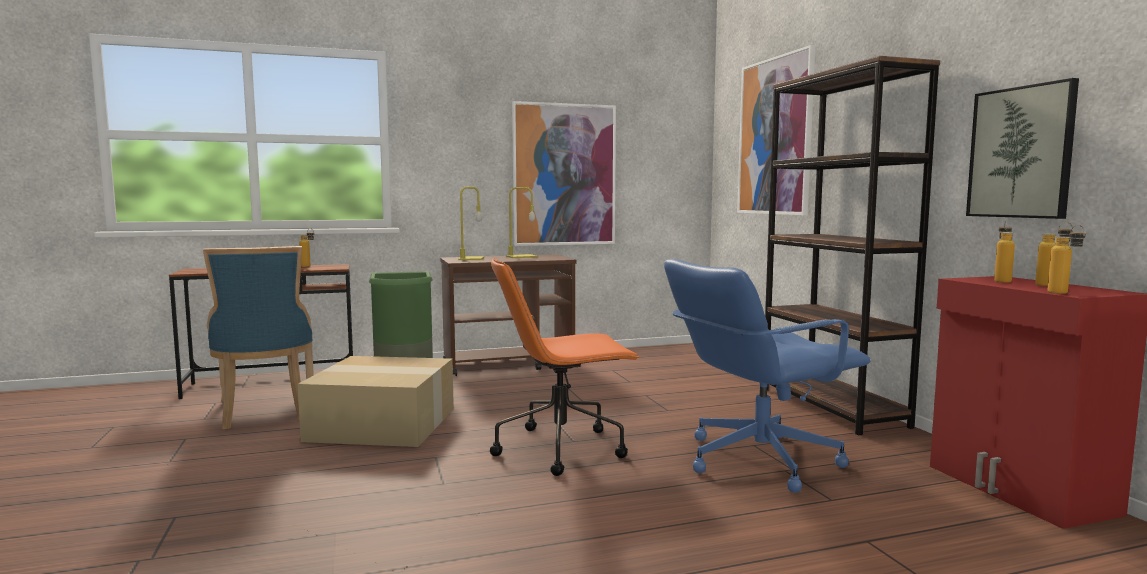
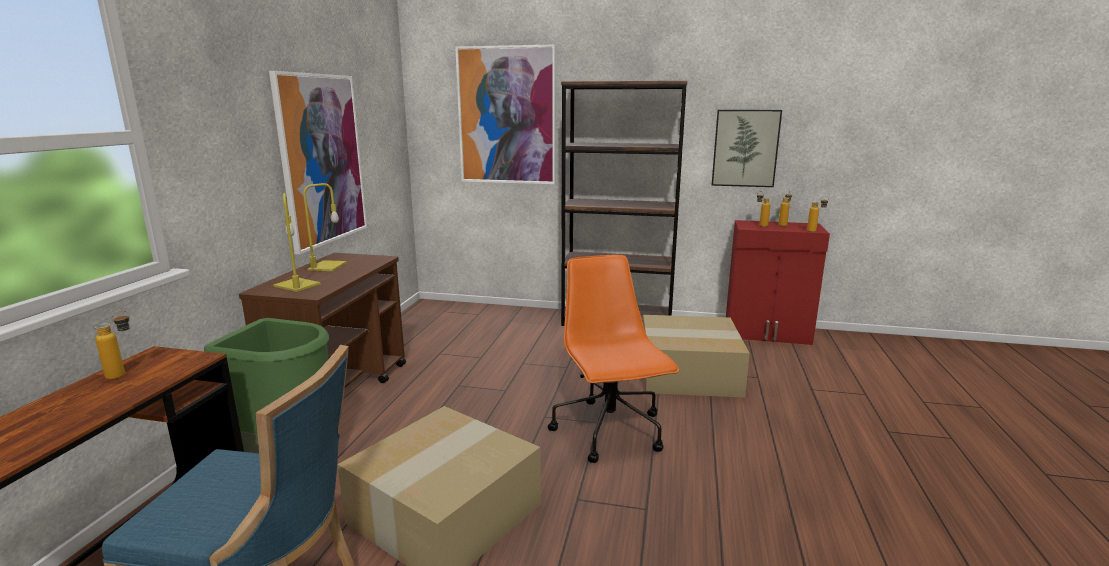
camera: 60 degrees left, 10 degrees up
(562, 448) = (610, 432): orange office chair -> orange office chair turned 150 degrees clockwise
(757, 460) = (687, 374): blue office chair -> cardboard box

